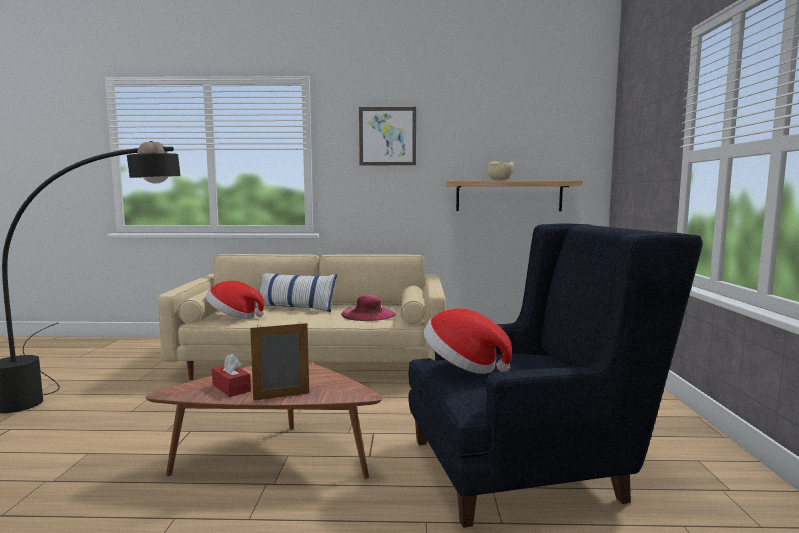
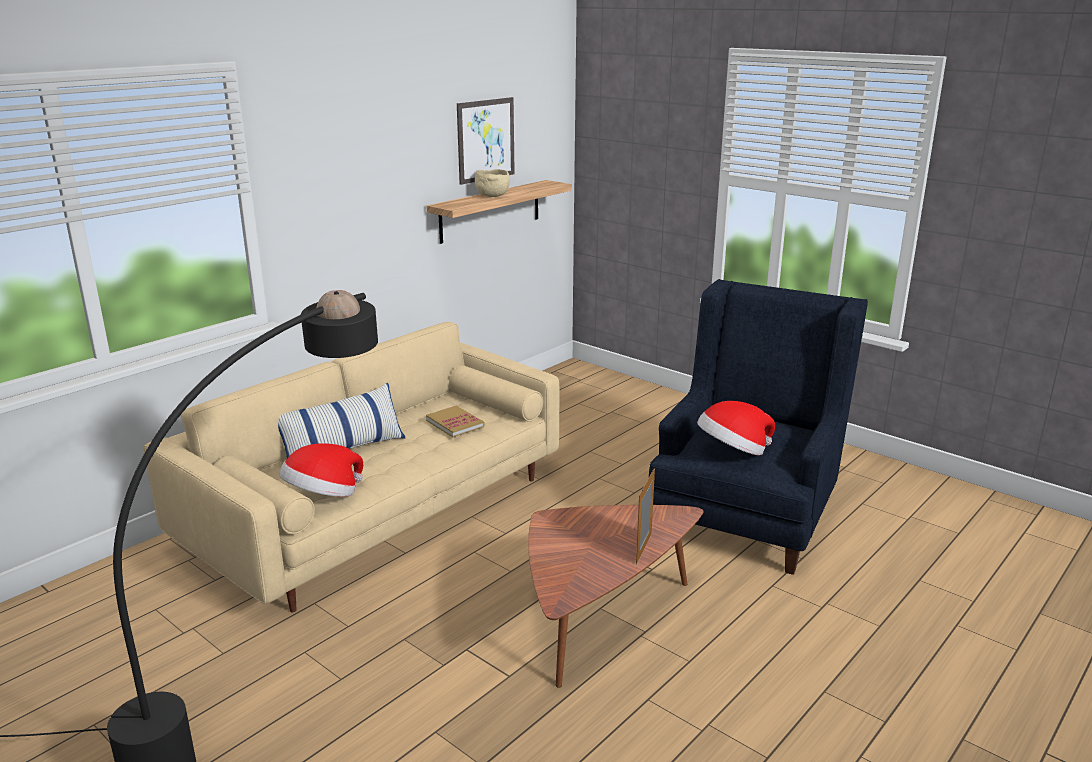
camera: 50 degrees left, 15 degrees up
(231, 388) = (588, 566): red tissue box -> none
(368, 314) = (455, 423): pink hat -> book
(387, 136) = (354, 151): picture -> picture (486, 140)

